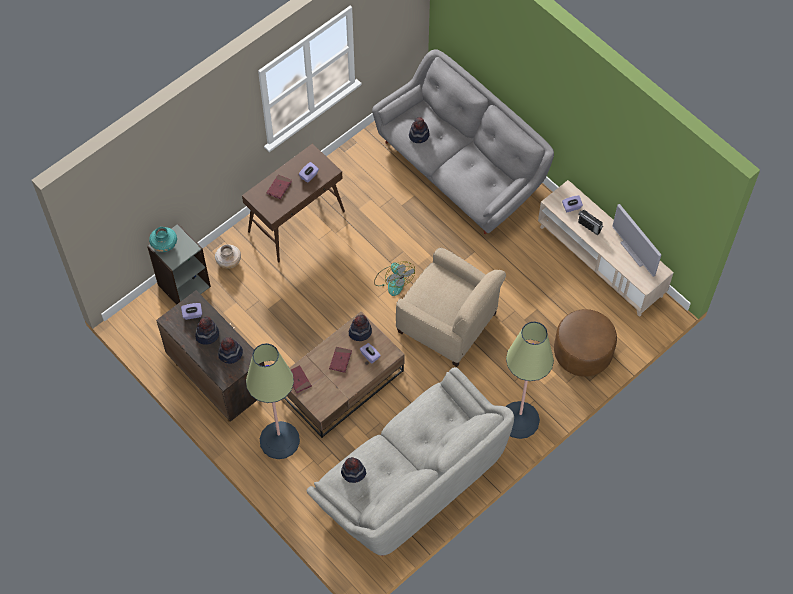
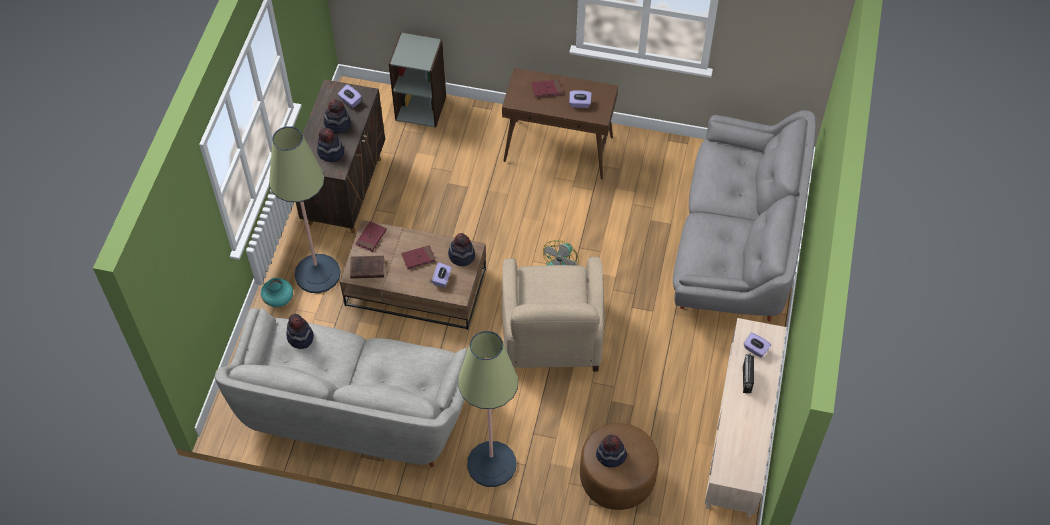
camera: 55 degrees right, 5 degrees down
(164, 245) = (411, 43): turquoise vase -> turquoise vase (279, 299)
(228, 261) = (473, 125): beige vase -> none
(323, 398) = (366, 268): none -> brown book
(419, 135) = (720, 172): hat -> hat (611, 456)
(634, 251) = (754, 440): television -> none

